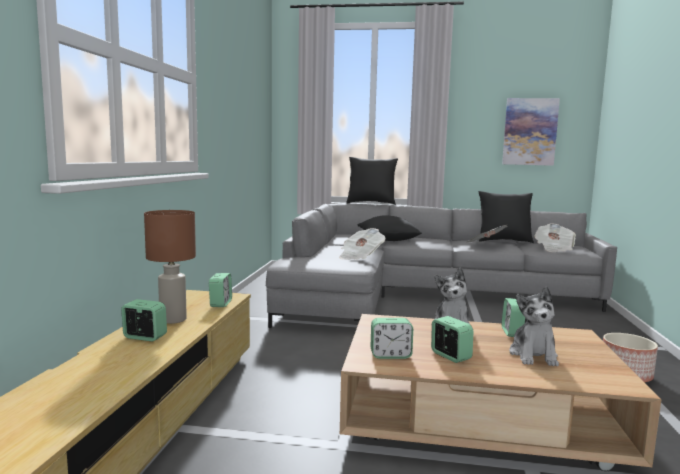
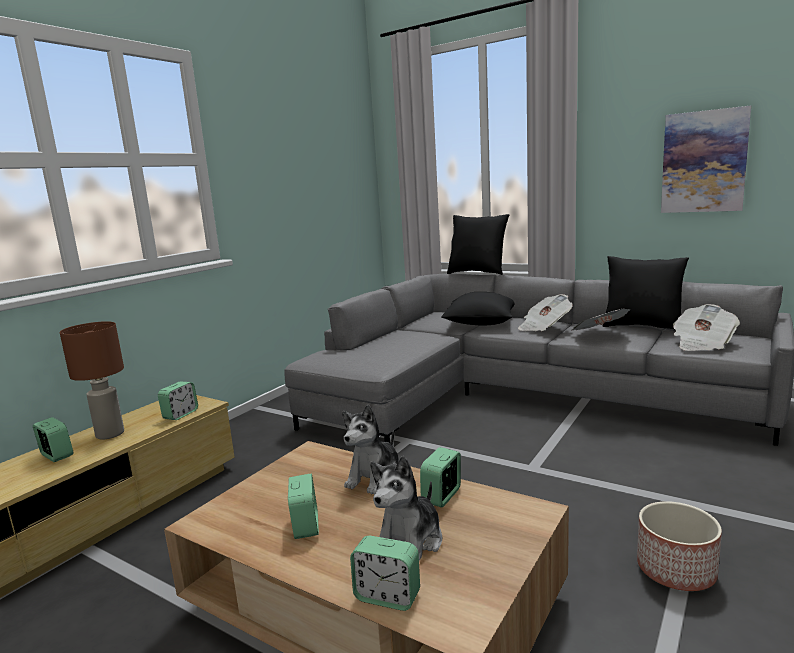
camera: 25 degrees right, 5 degrees up
(360, 257) = (399, 353): newspaper -> newspaper (544, 327)
(390, 355) = (244, 513): alarm clock -> alarm clock (387, 596)

